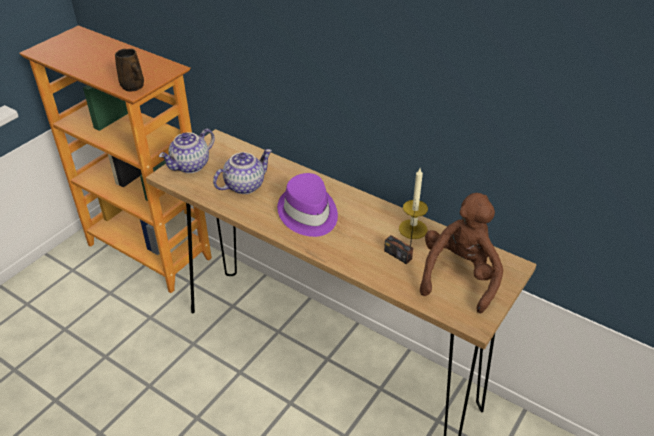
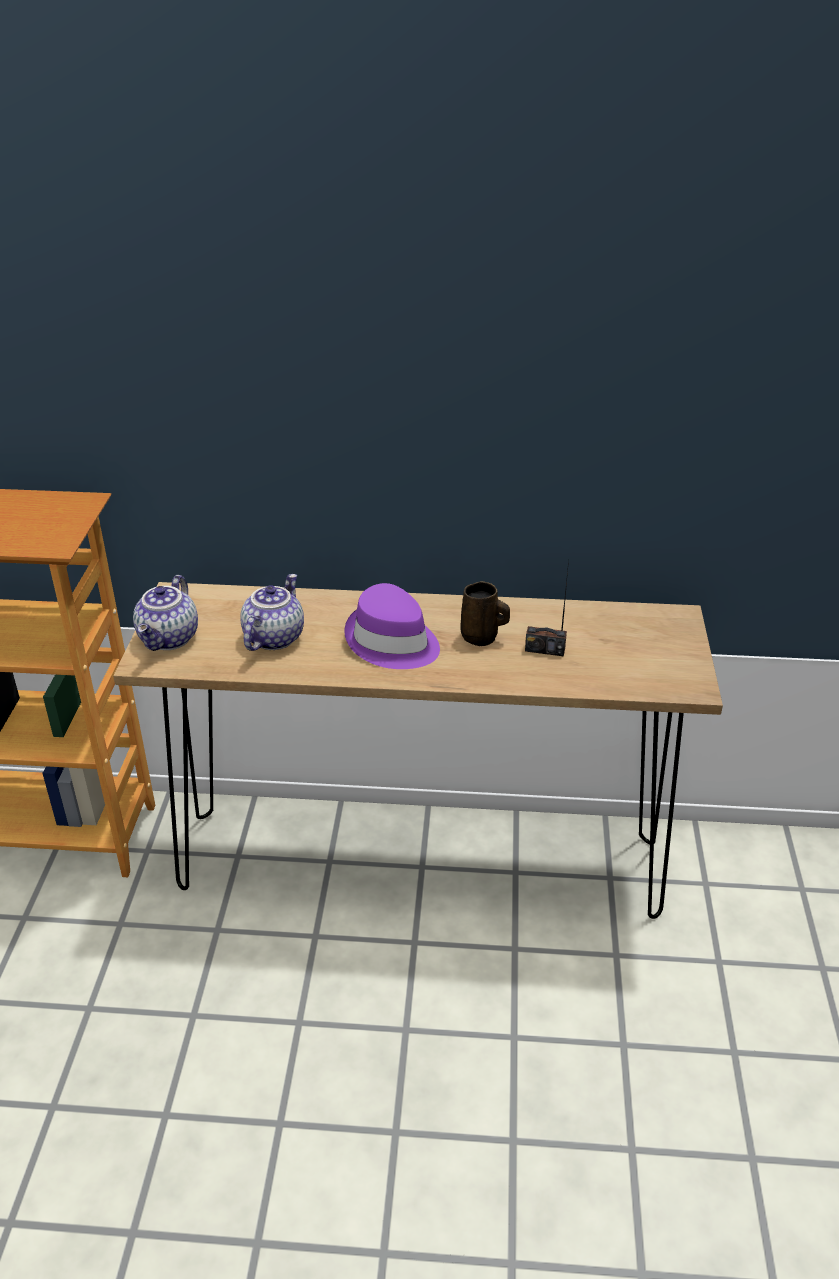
camera: 30 degrees left, 5 degrees down
(133, 87) = (50, 540): brown mug -> brown mug (481, 638)
(413, 229) = (535, 616): candle -> none
(459, 276) = (633, 647): brown plush toy -> none

